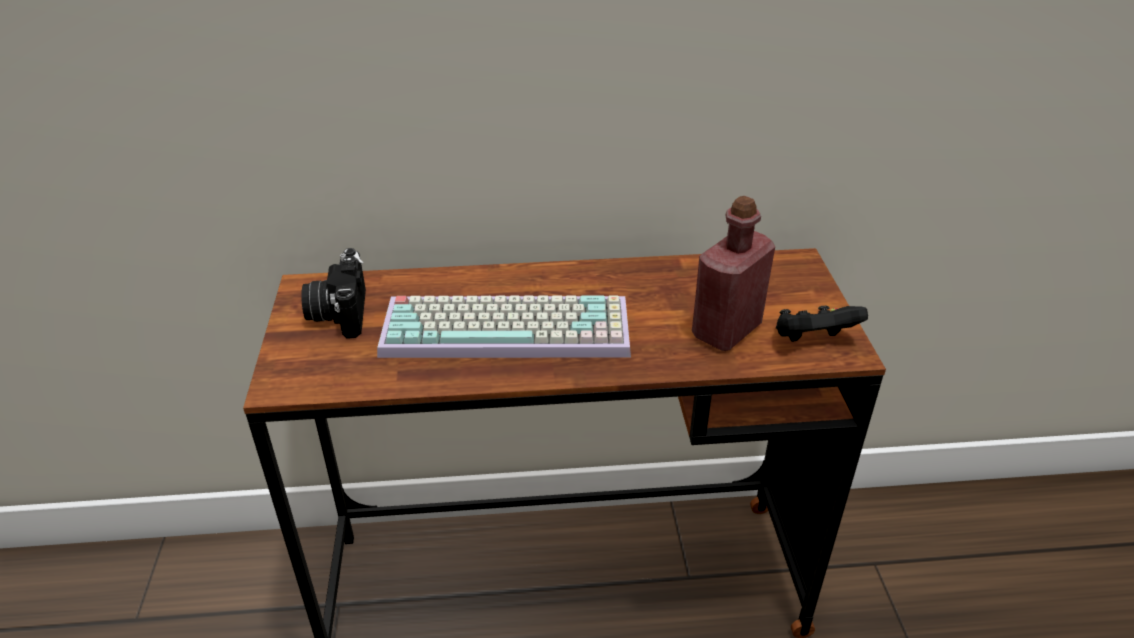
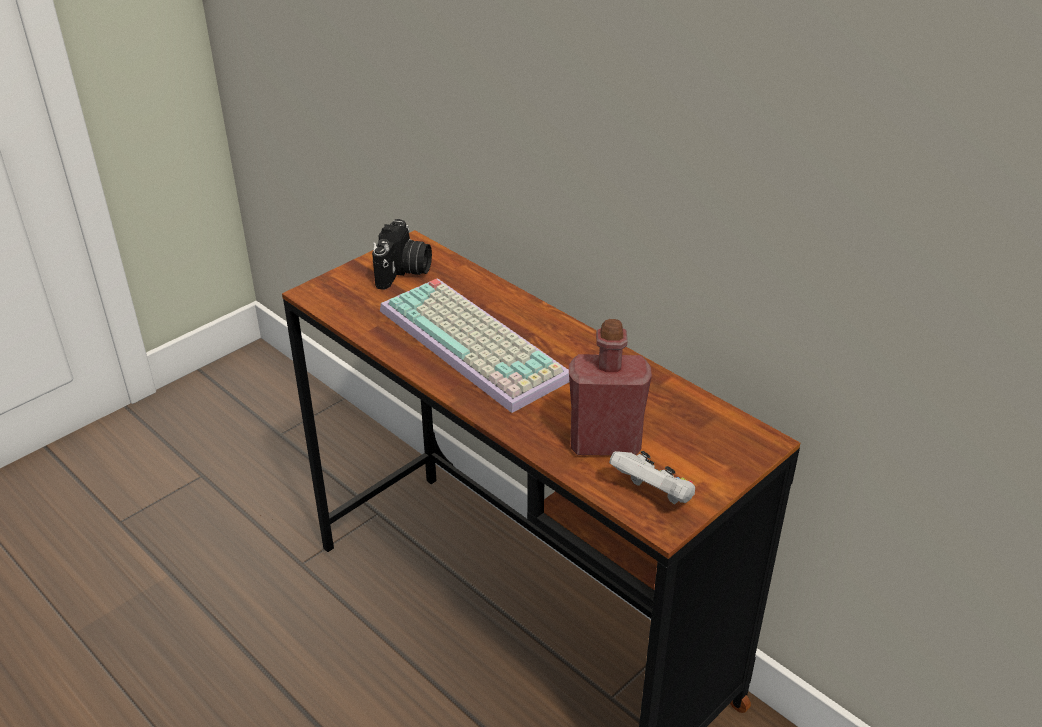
camera: 50 degrees right, 0 degrees up
(339, 313) = (404, 272): camera -> camera turned 150 degrees clockwise
(813, 340) = (654, 495): black game controller -> white game controller

